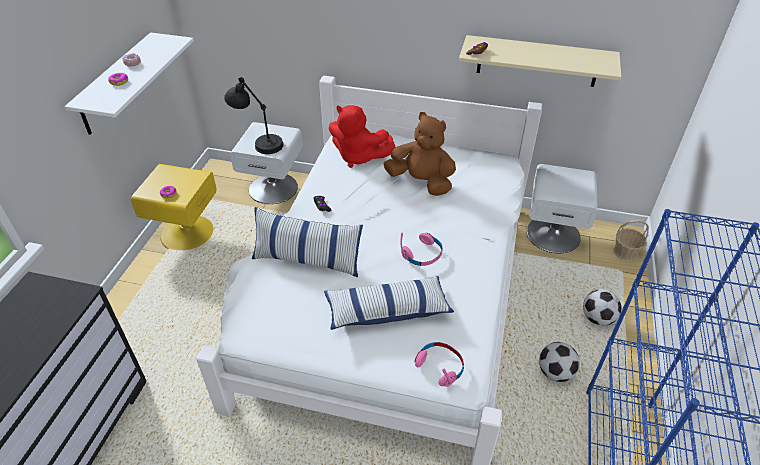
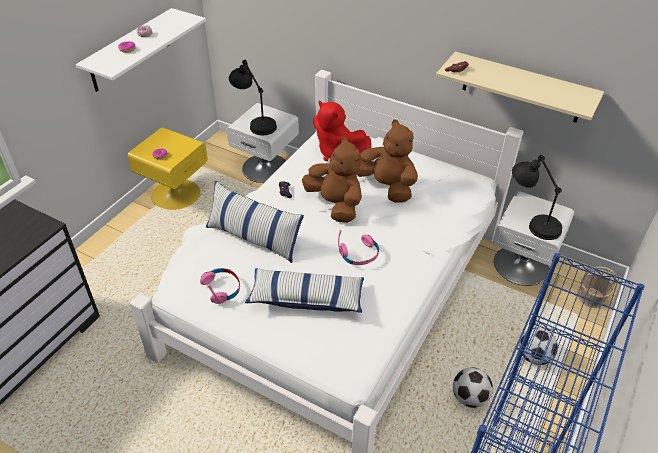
camera: 15 degrees right, 0 degrees up
(378, 209) = (335, 205): none -> brown plush toy
(440, 366) = (334, 359): pink headphones -> pink headphones (222, 288)
(564, 190) = (531, 222): none -> black table lamp

